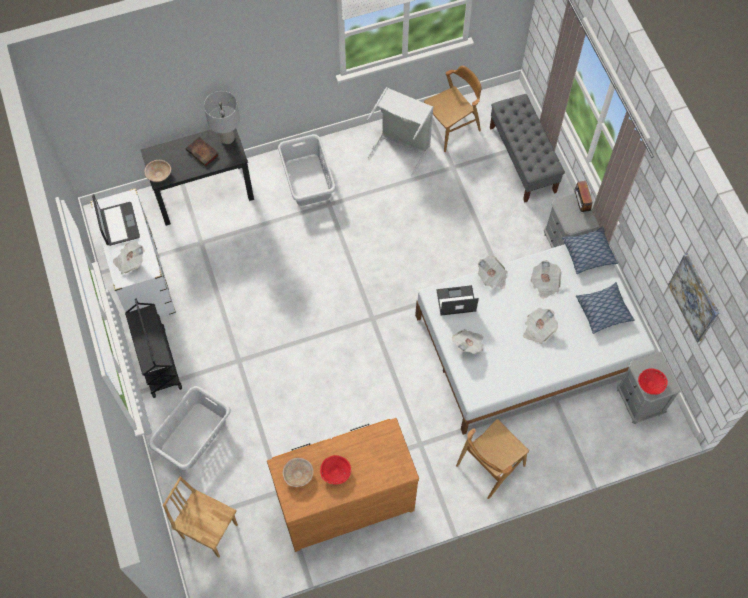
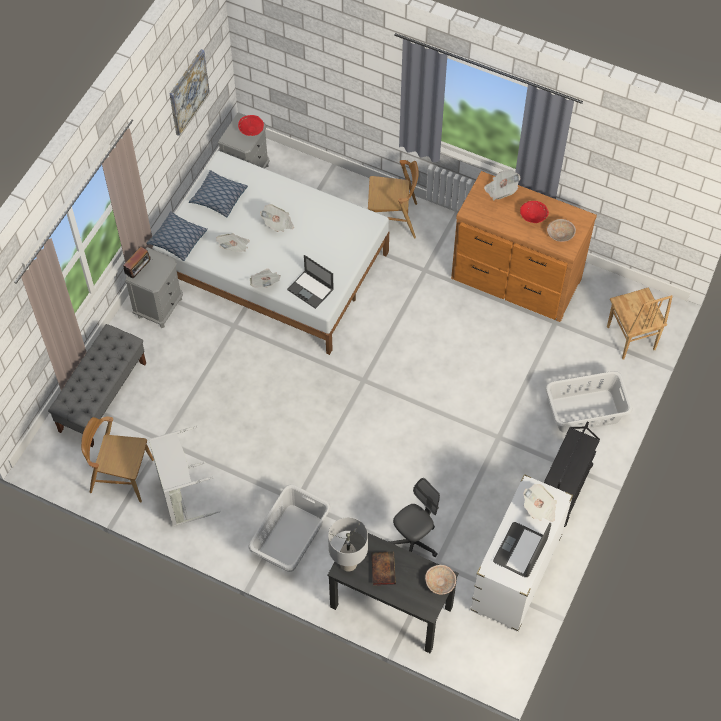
camera: 135 degrees left, 5 degrees down
(228, 242) = (413, 542): none -> grey office chair
(468, 344) = (337, 255): newspaper -> newspaper (501, 190)

